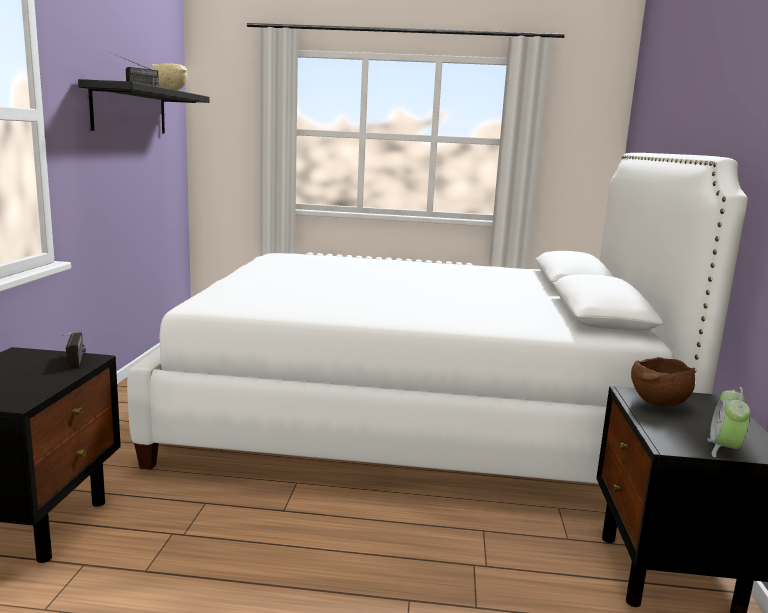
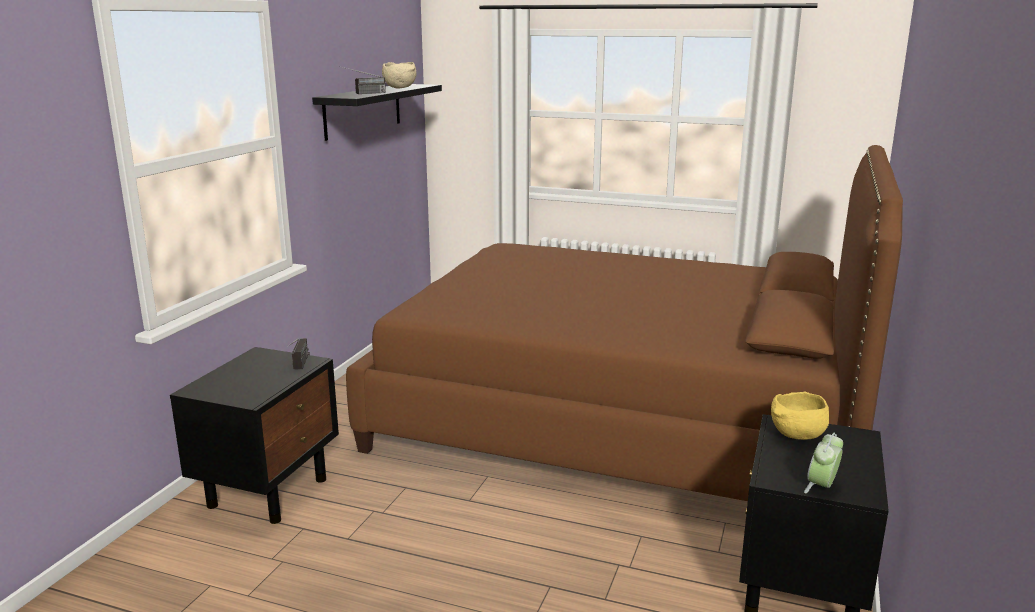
camera: 15 degrees right, 5 degrees up
(414, 417) = (621, 419): white bed -> brown bed
(658, 404) = (796, 436): brown bowl -> yellow bowl

